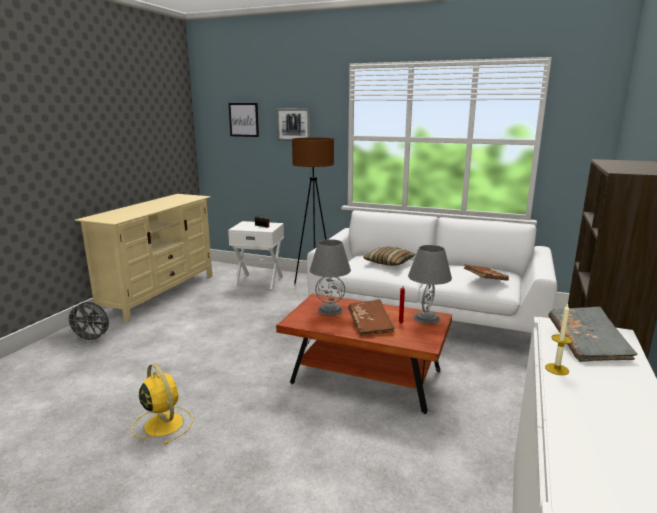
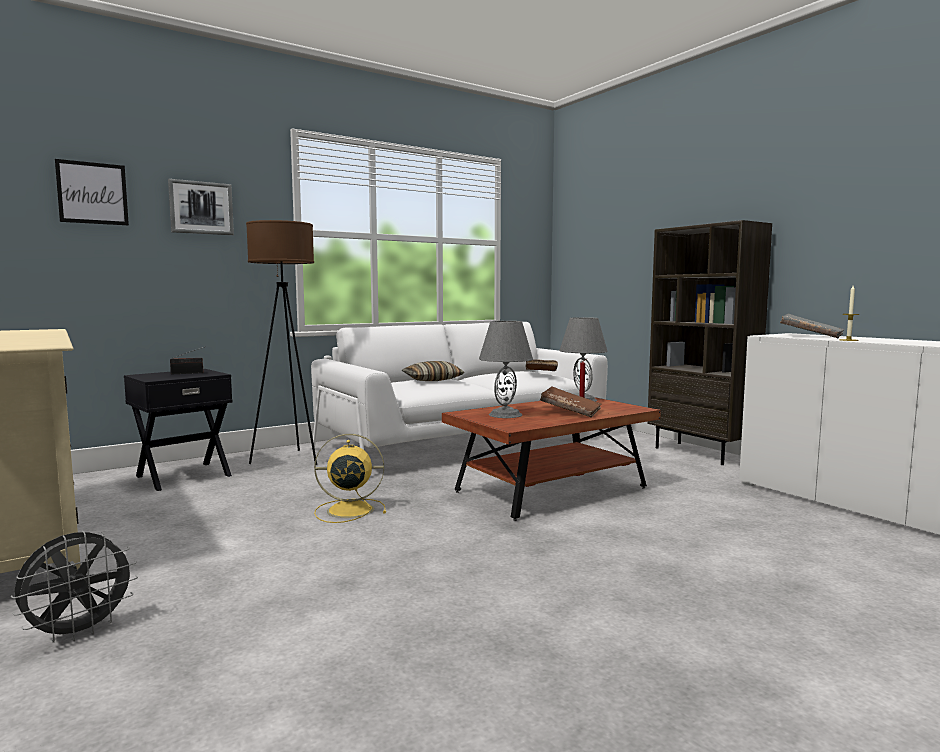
camera: 55 degrees left, 10 degrees down
(163, 424) = (512, 609): yellow fan -> yellow fan (348, 510)
(259, 281) = (183, 475): white side table -> black side table

